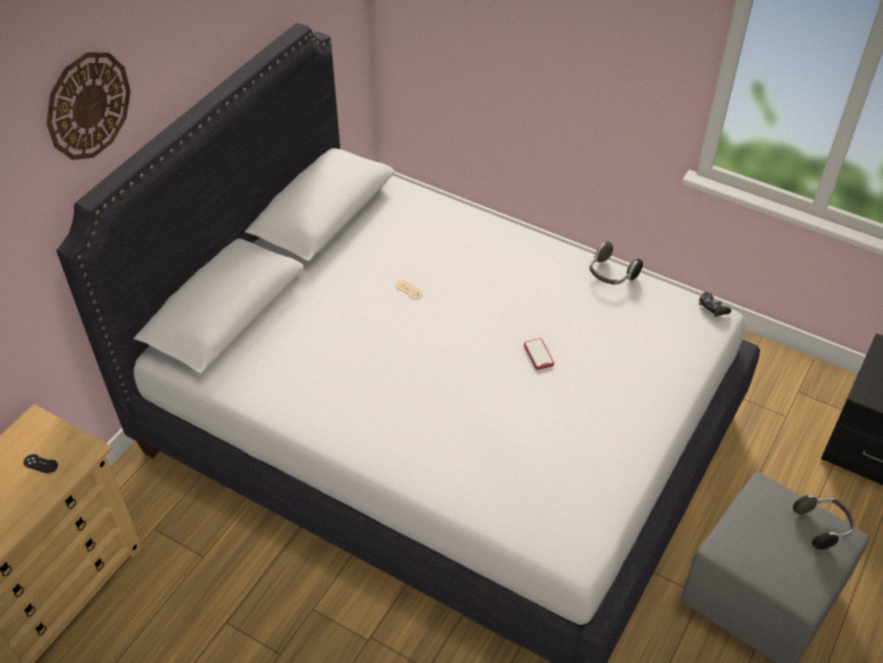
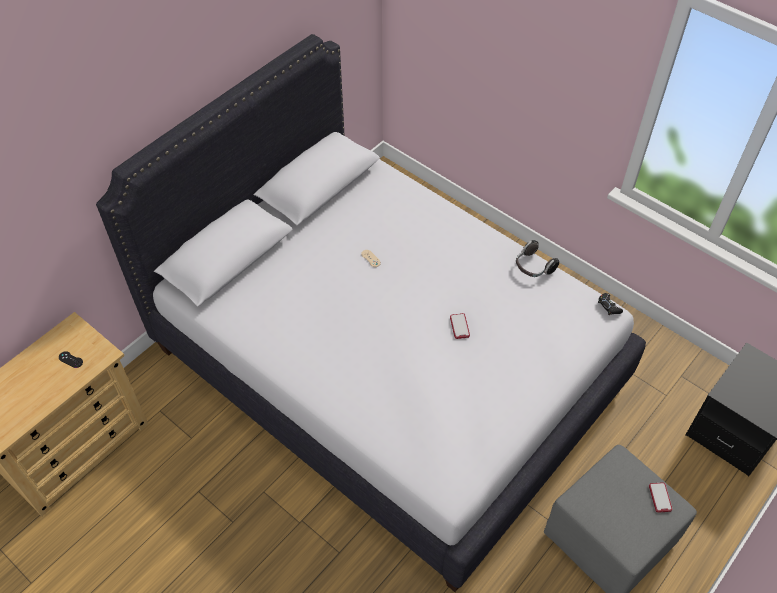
camera: 10 degrees right, 5 degrees up
(88, 105) = (127, 97): wall clock -> none
(822, 526) = (660, 497): headphones -> phone

